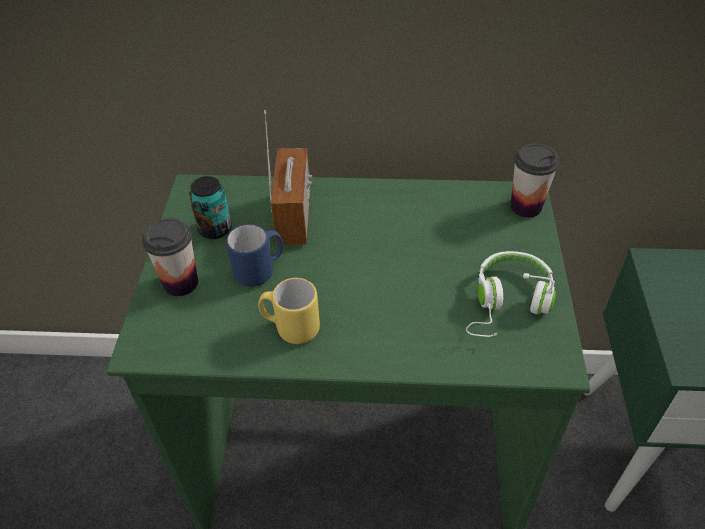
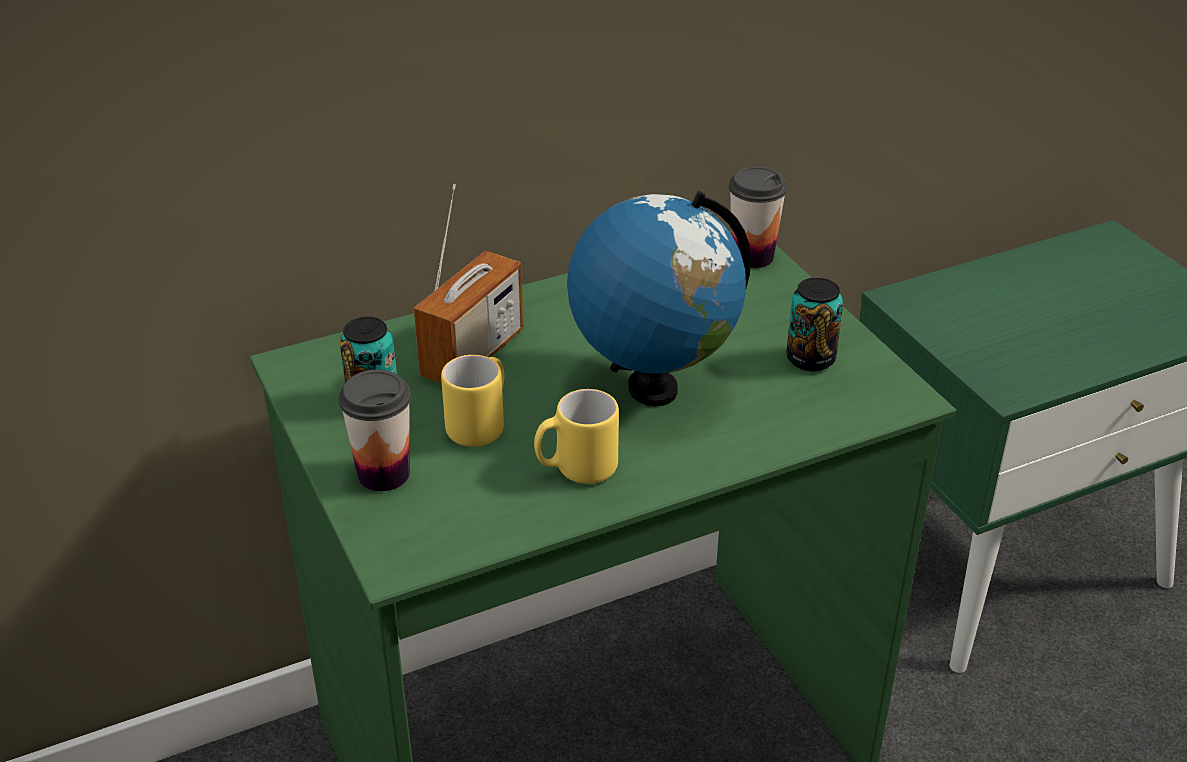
camera: 30 degrees left, 10 degrees down
(260, 270) = (481, 425): blue mug -> yellow mug
(294, 218) = (473, 354): radio -> radio turned 60 degrees clockwise
(384, 285) = (652, 388): none -> globe
(508, 303) = (810, 359): white headphones -> can

